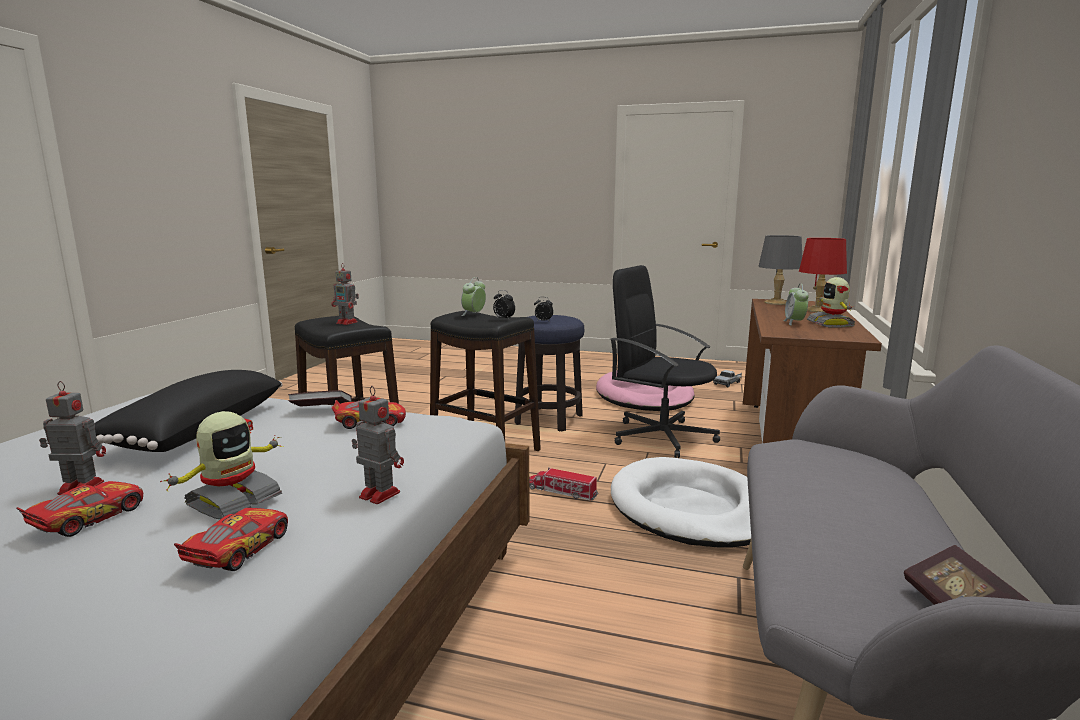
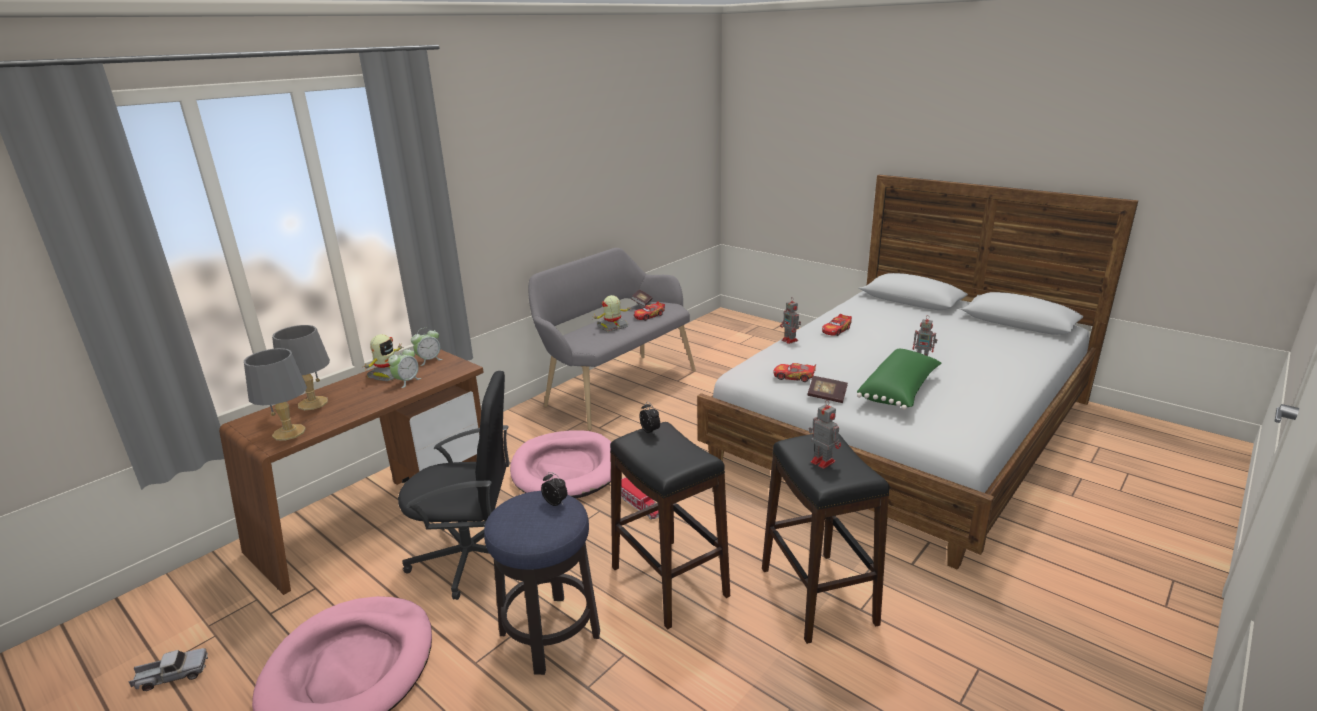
camera: 155 degrees left, 10 degrees up
(89, 518) = (900, 347): toy car -> toy car (649, 316)
(195, 430) = (900, 391): black pillow -> green pillow
(233, 501) = (848, 344): toy robot -> toy robot (612, 327)
(474, 314) = (670, 456): alarm clock -> alarm clock (429, 360)
(661, 436) = (471, 557): black office chair -> black office chair turned 60 degrees counterclockwise
(690, 508) = (566, 469): white dog bed -> pink dog bed
(818, 310) = (312, 403): red table lamp -> grey table lamp

